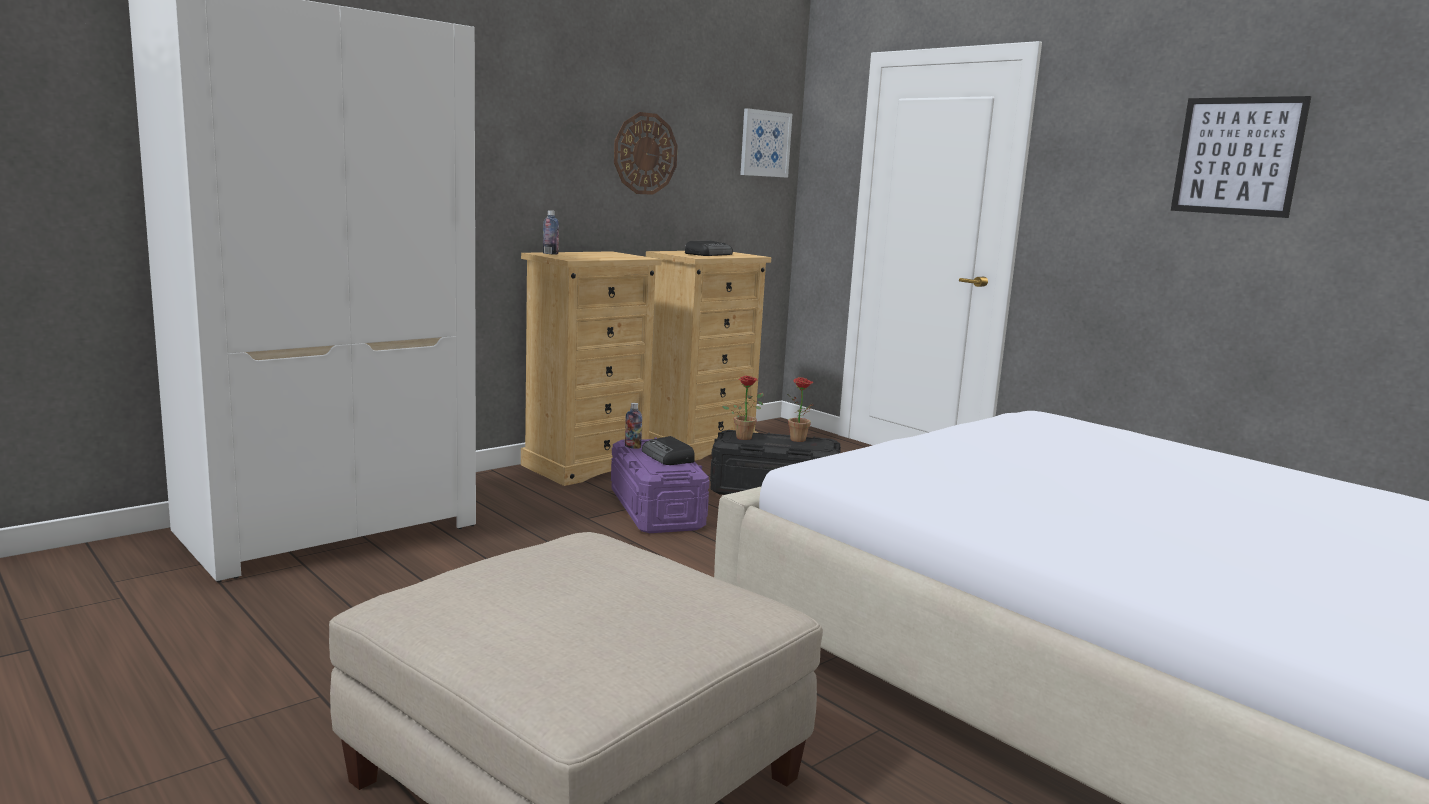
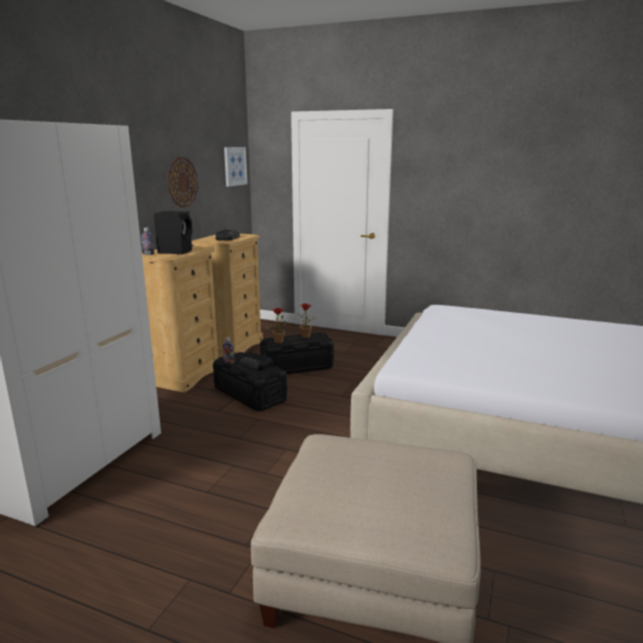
camera: 25 degrees left, 5 degrees up
(595, 256) = (176, 251): none -> black speaker
(656, 509) = (250, 394): purple storage box -> black storage box
(1237, 156) = (499, 168): picture -> none

